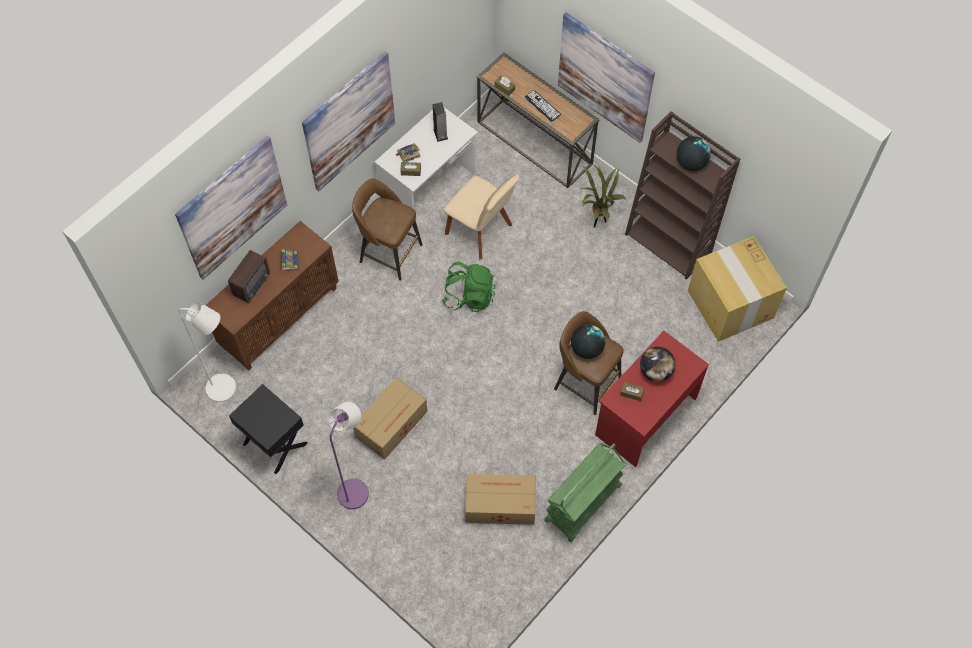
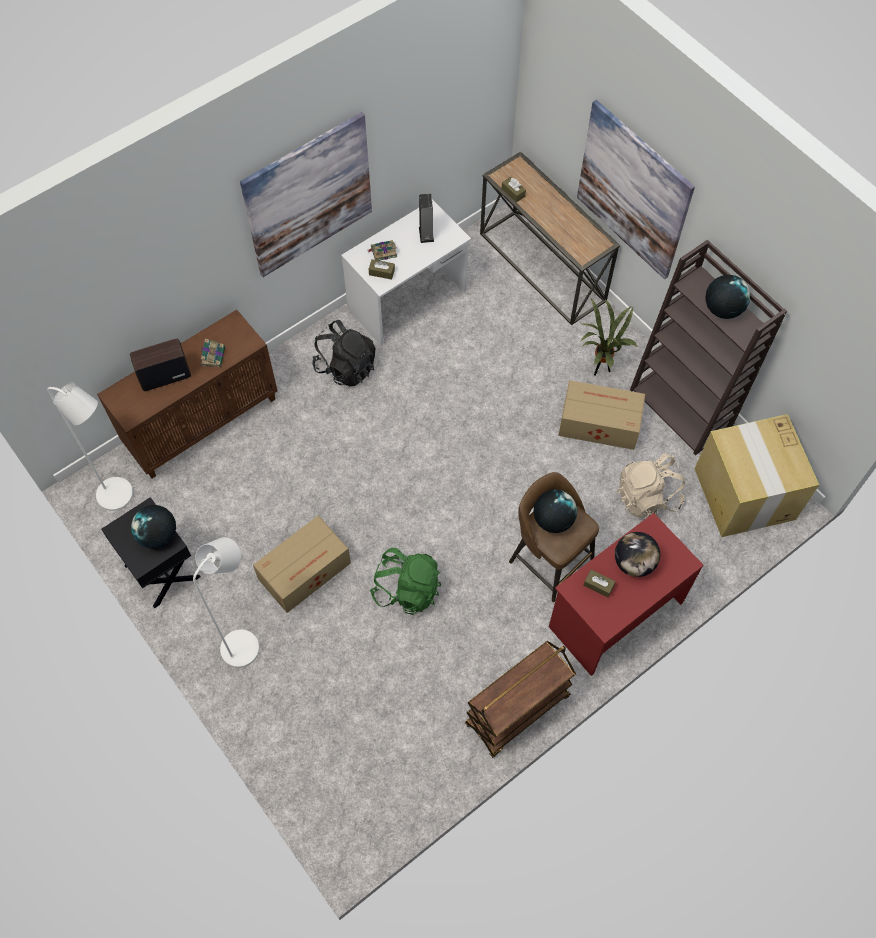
camera: 10 degrees right, 0 degrees up
(232, 208) = (139, 274): picture -> none
(253, 284) = (163, 376): radio -> radio turned 150 degrees counterclockwise
(276, 413) = (158, 535): none -> globe
(356, 488) = (245, 642): purple floor lamp -> white floor lamp
(389, 252) = (346, 367): brown stool -> black backpack
(469, 296) = (429, 433): green backpack -> green backpack (407, 589)
(481, 231) = (458, 359): beige chair -> none
(499, 504) = (414, 692): cardboard box -> cardboard box (598, 423)
(542, 106) = (554, 220): keyboard -> none
(583, 504) = (517, 711): green cart -> brown cart
(654, 319) = (647, 497): none -> beige backpack

